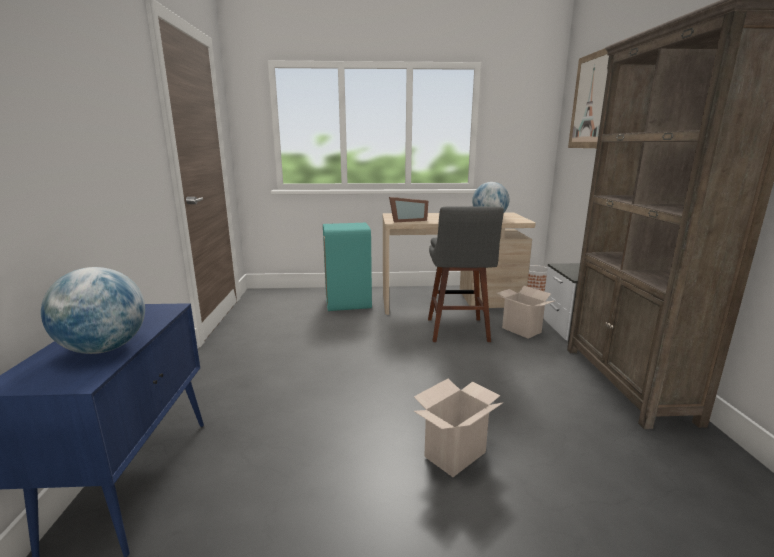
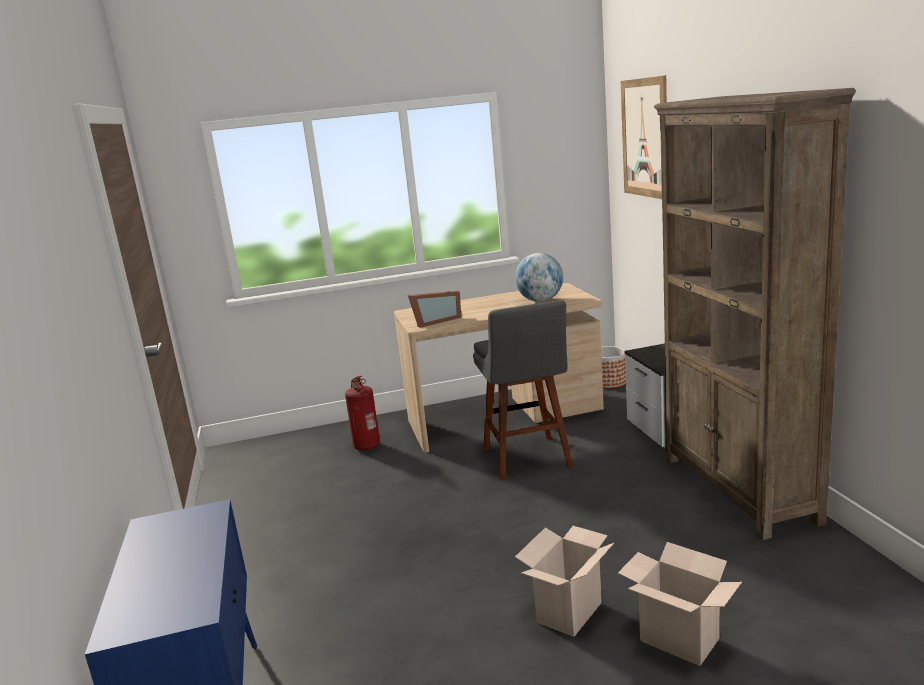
camera: 10 degrees left, 0 degrees up
(104, 349) = (182, 575): globe -> none
(348, 304) = (366, 445): turquoise trash can -> fire extinguisher
(520, 330) = (604, 443): cardboard box -> cardboard box (676, 640)

